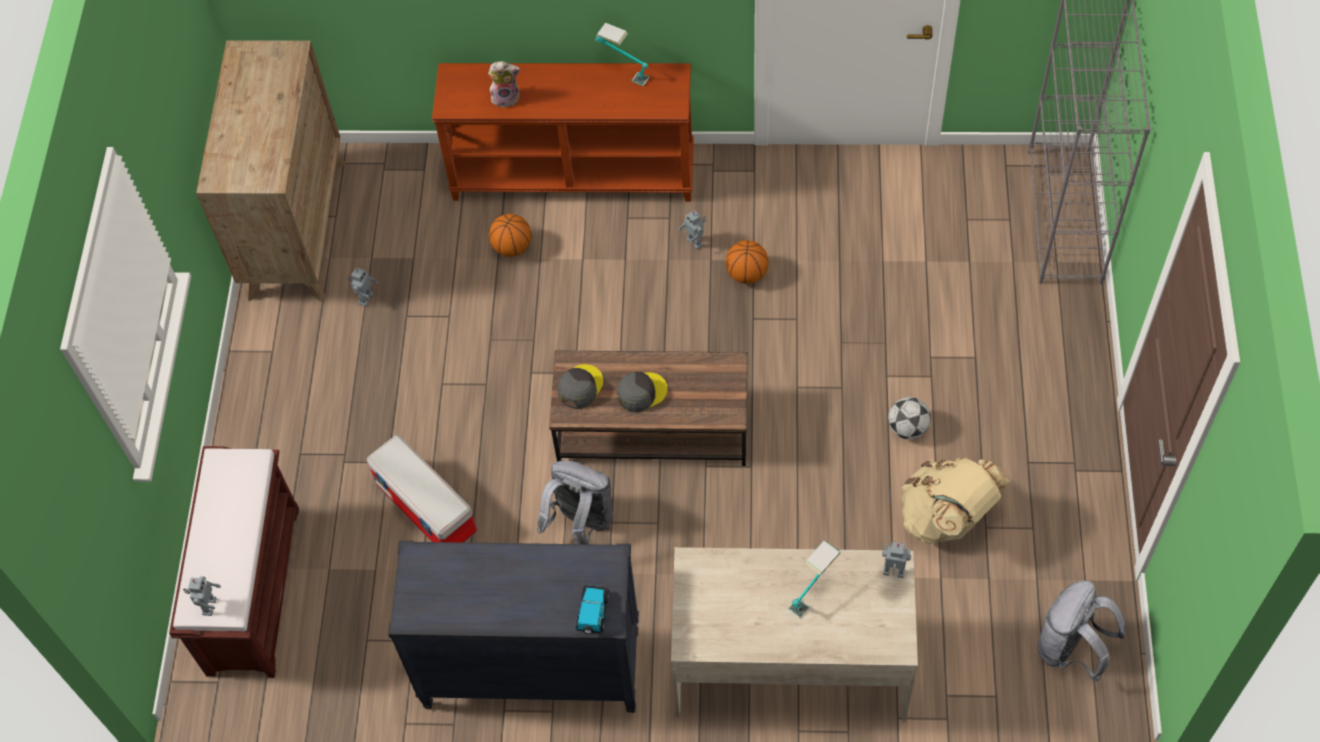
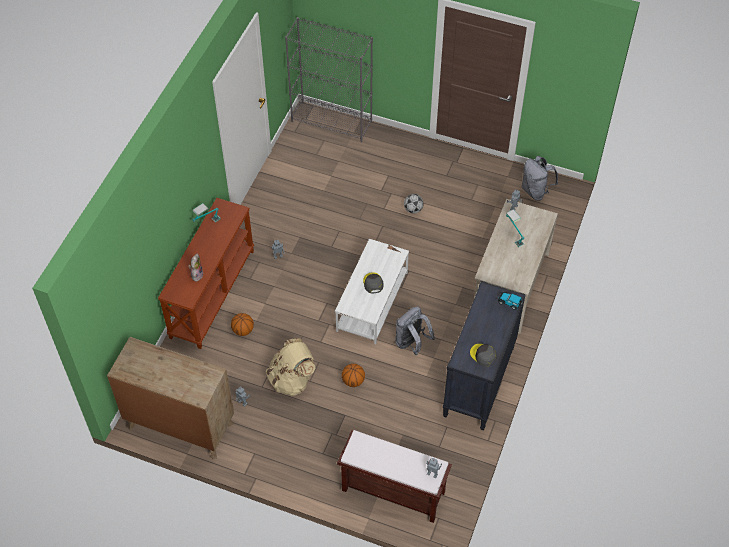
camera: 75 degrees left, 5 degrees down
(428, 508) = (378, 404): storage box -> none
(580, 387) = (359, 306): grey cap -> grey cap (483, 355)
(653, 426) = (372, 301): brown coffee table -> white coffee table
(746, 274) = (306, 242): basketball -> basketball (353, 381)
(946, 518) = (461, 211): beige backpack -> beige backpack (291, 379)

